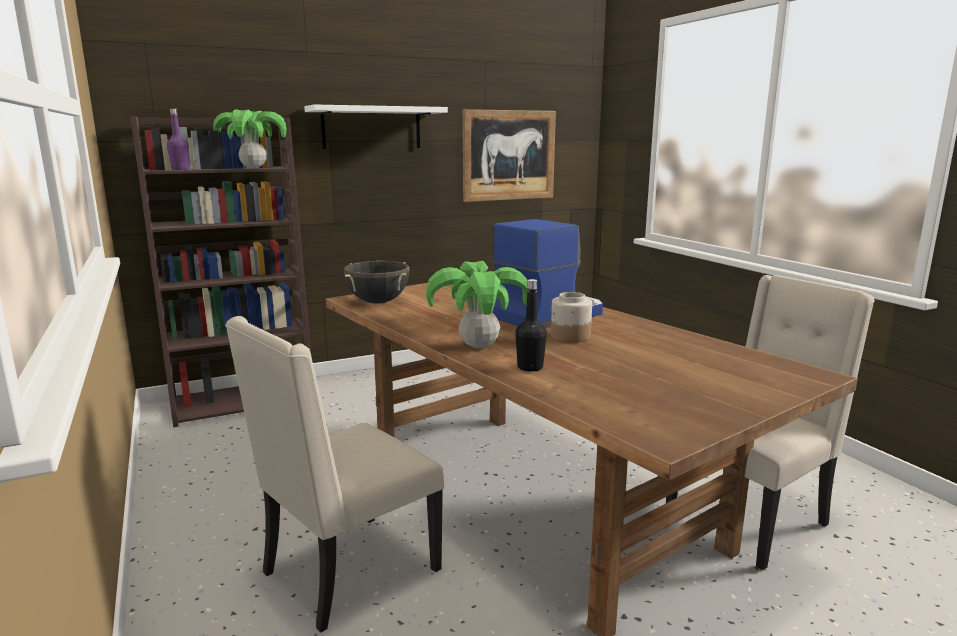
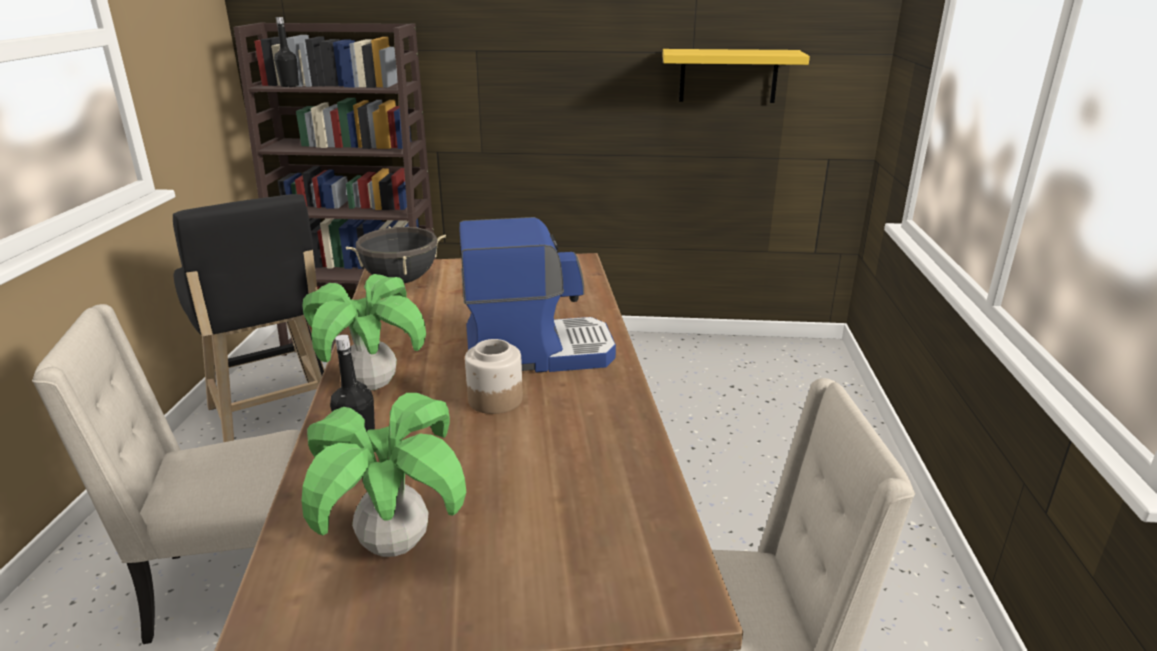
camera: 30 degrees right, 10 degrees up
(180, 169) = (290, 86): purple bottle -> black bottle
(233, 468) = (275, 421): none -> black stool
(253, 167) = (366, 86): potted plant -> potted plant (394, 544)
(371, 128) = (528, 34): white shelf -> none
(509, 155) = (728, 76): picture -> yellow shelf

